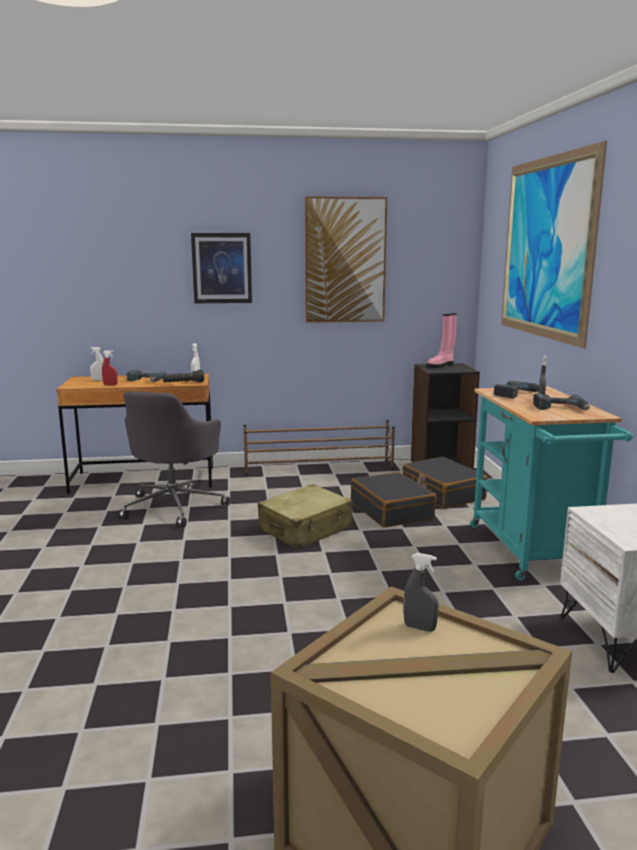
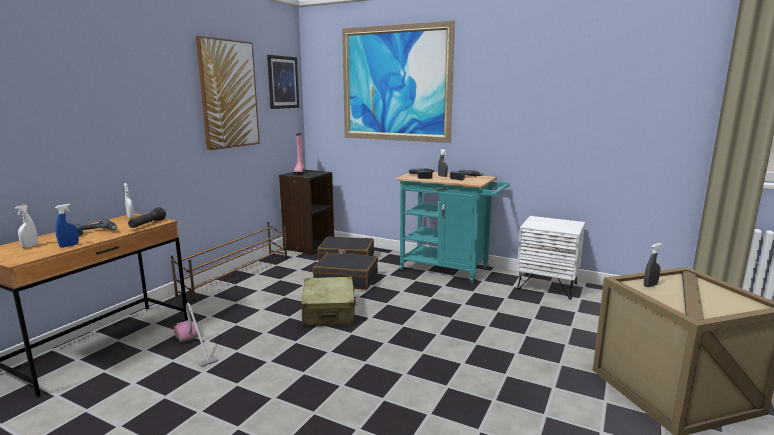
camera: 55 degrees left, 0 degrees up
(110, 385) = (69, 245): red spray bottle -> blue spray bottle
(174, 506) = (195, 347): grey office chair -> vacuum cleaner
(222, 268) = (133, 103): picture -> picture (283, 82)

